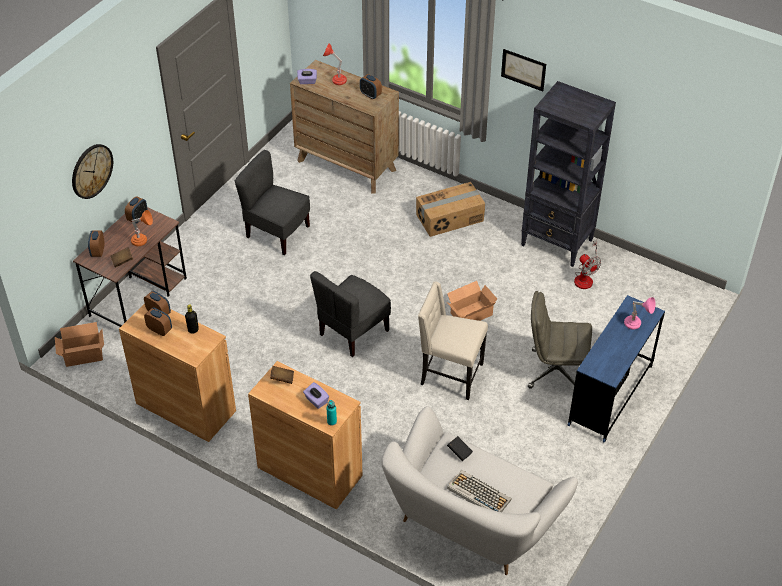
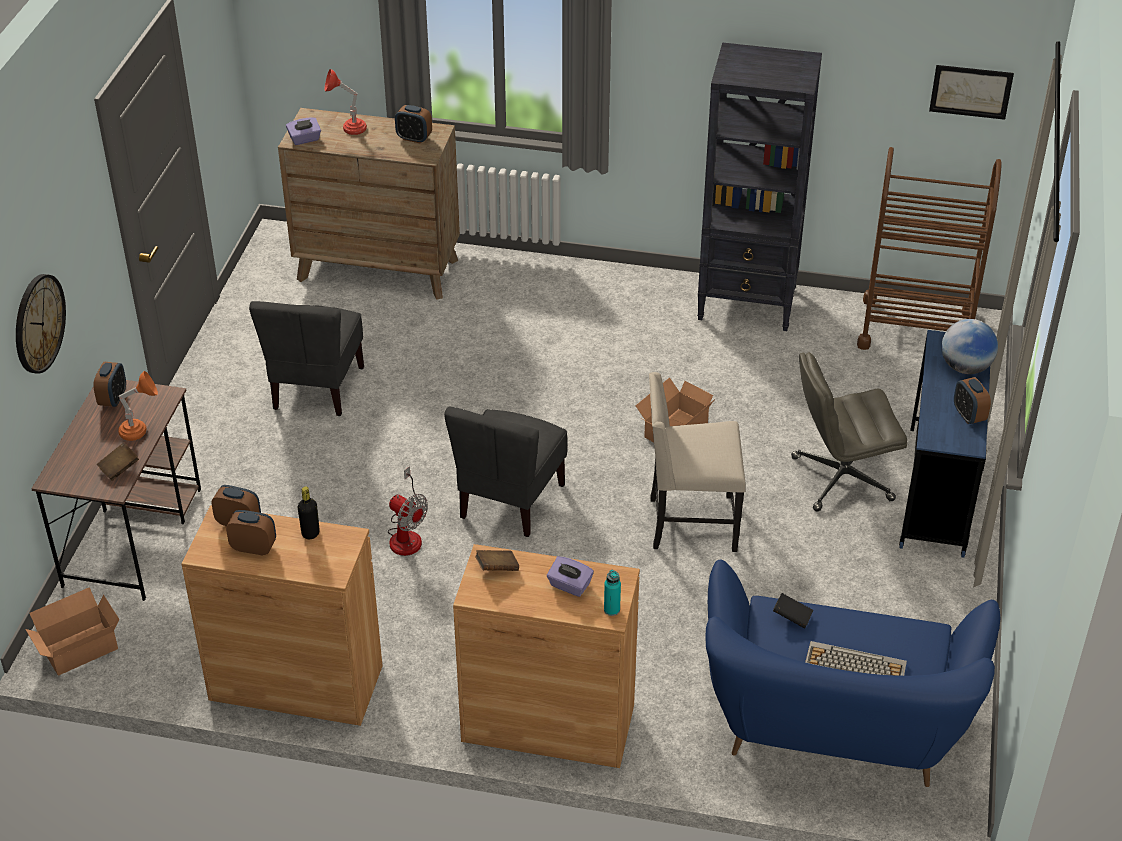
camera: 20 degrees left, 5 degrees down
(98, 252) = (69, 464): alarm clock -> alarm clock (968, 415)
(277, 233) = (316, 388): grey chair -> grey chair turned 90 degrees counterclockwise
(450, 218) = (573, 307): cardboard box -> none
(470, 522) = (834, 726): white sofa -> blue sofa
(523, 69) = (662, 39): picture -> picture (971, 91)
(585, 277) = (812, 341): fan -> fan (406, 534)
(636, 326) = (965, 367): pink table lamp -> globe
(655, 286) = (916, 329): none -> brown cart

